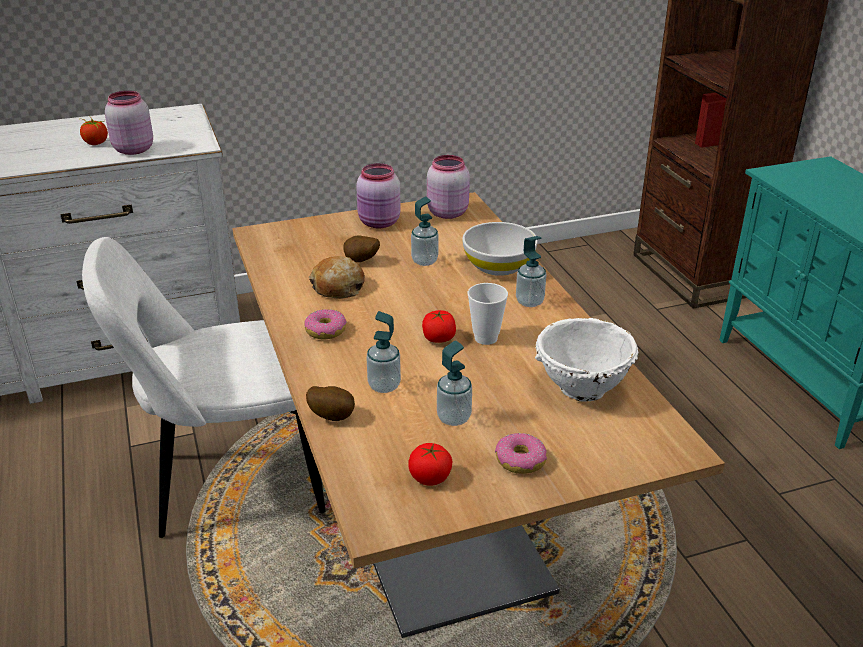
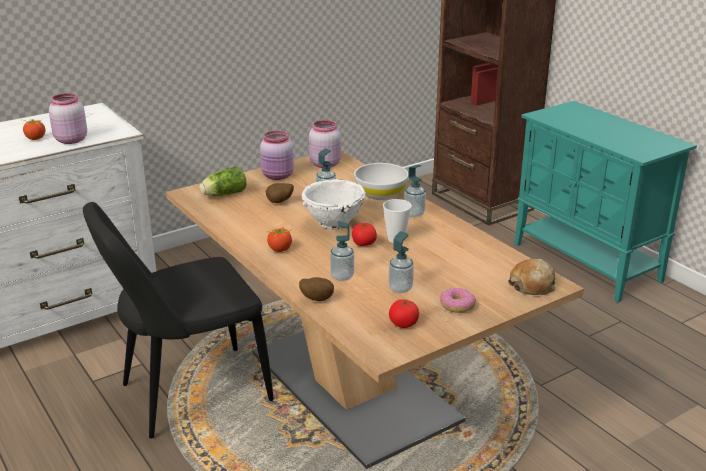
camera: 15 degrees left, 5 degrees down
(229, 485) = (189, 394): white chair -> black chair
(297, 241) = (223, 194): none -> lettuce
(325, 331) = (280, 249): donut -> tomato
(338, 287) = (272, 221): bread -> bread (532, 285)
(581, 388) = (475, 260): white bowl -> white bowl (333, 223)

